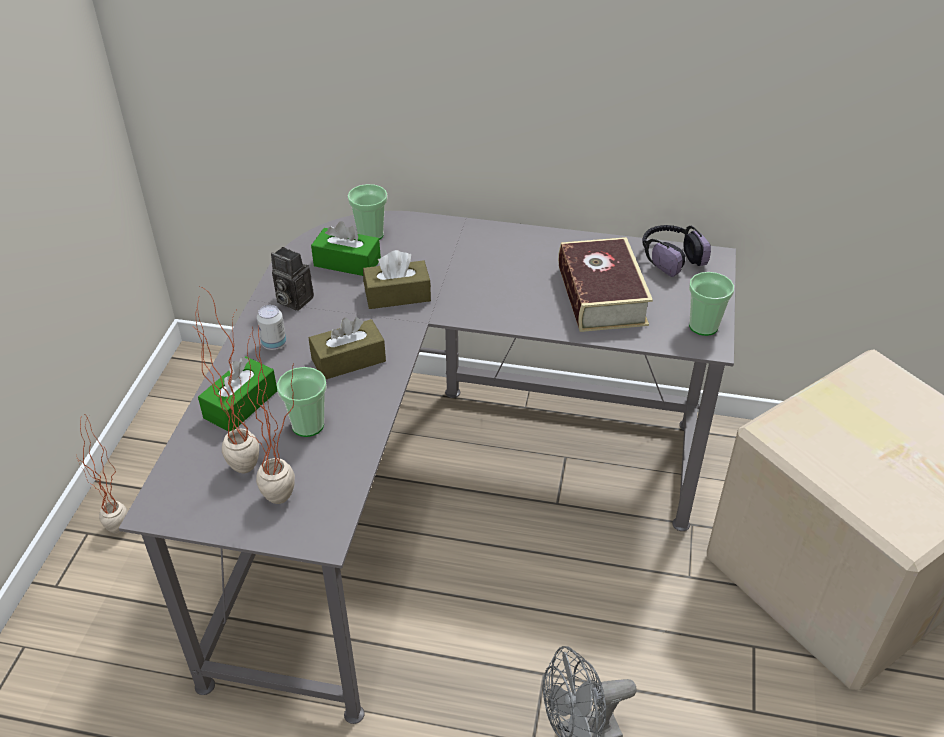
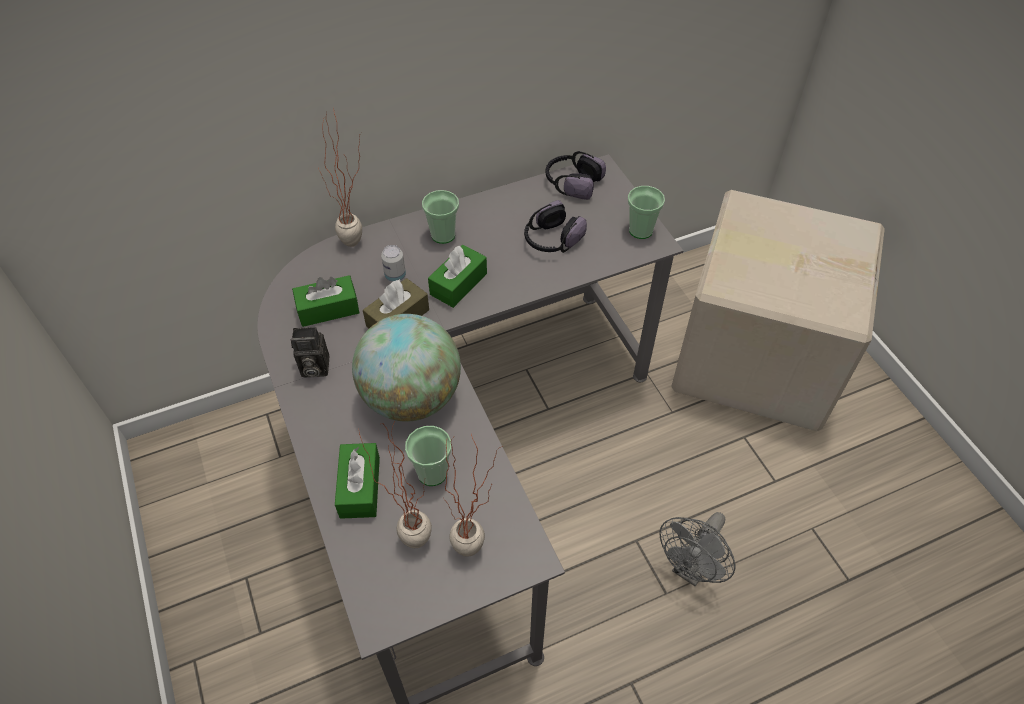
camera: 35 degrees left, 10 degrees up
(120, 535) = (227, 643): potted plant -> potted plant (359, 246)
(274, 344) = (336, 417): can -> can (395, 276)
(348, 360) = (411, 397): brown tissue box -> globe
(370, 234) = (324, 273): cup -> cup (443, 235)
(477, 293) = (458, 284): none -> green tissue box
(601, 296) = (551, 240): book -> headphones

